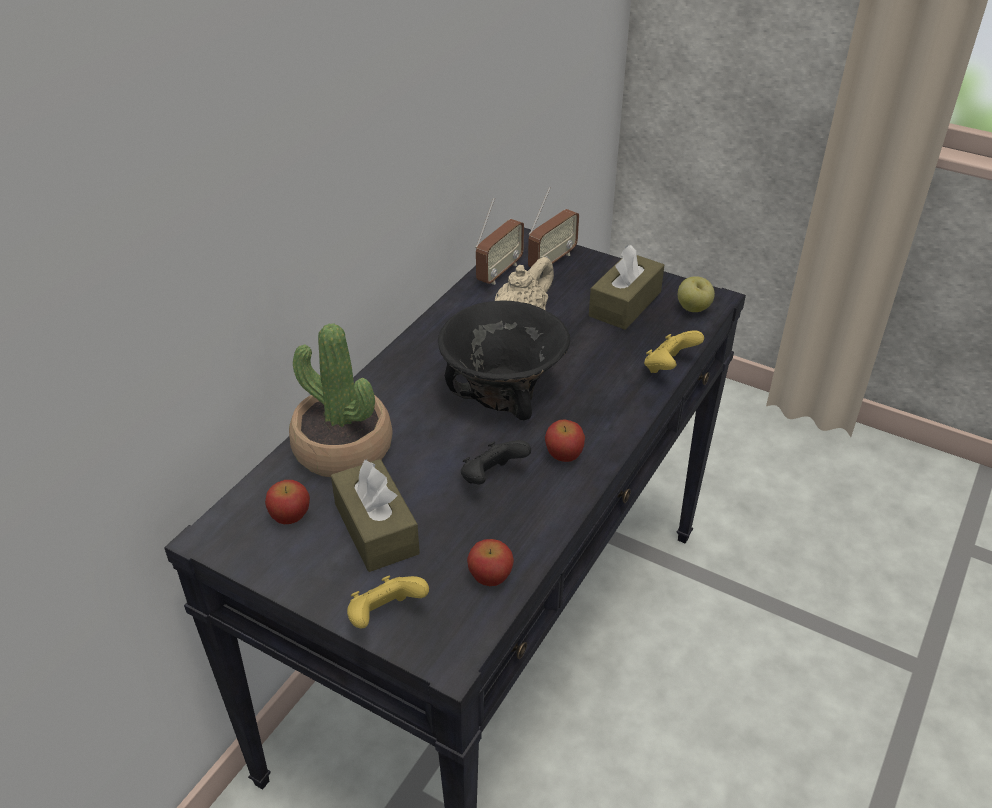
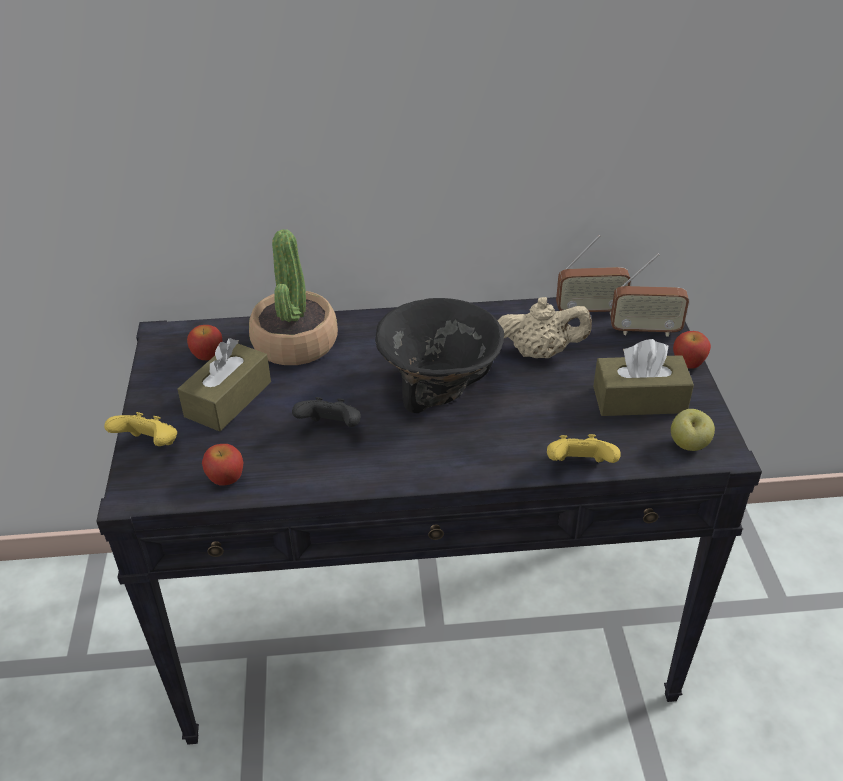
camera: 55 degrees right, 0 degrees up
(563, 455) = (395, 454): apple -> apple (688, 362)

